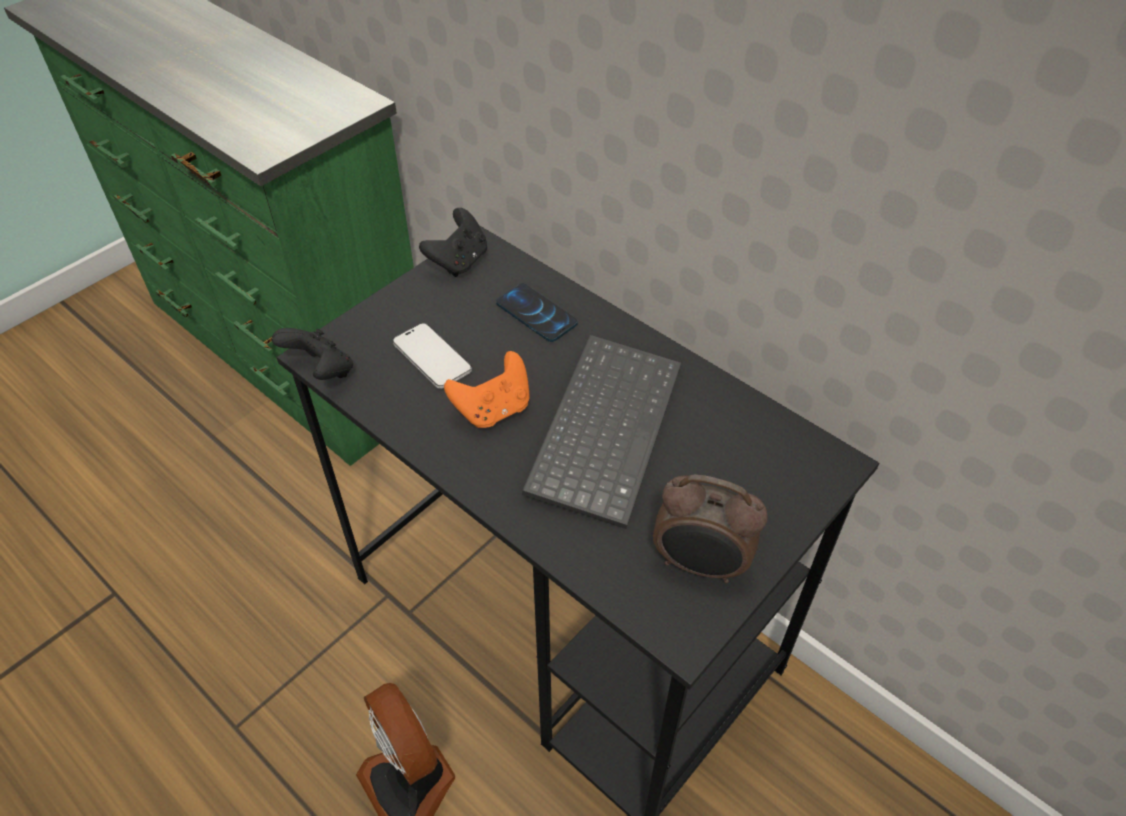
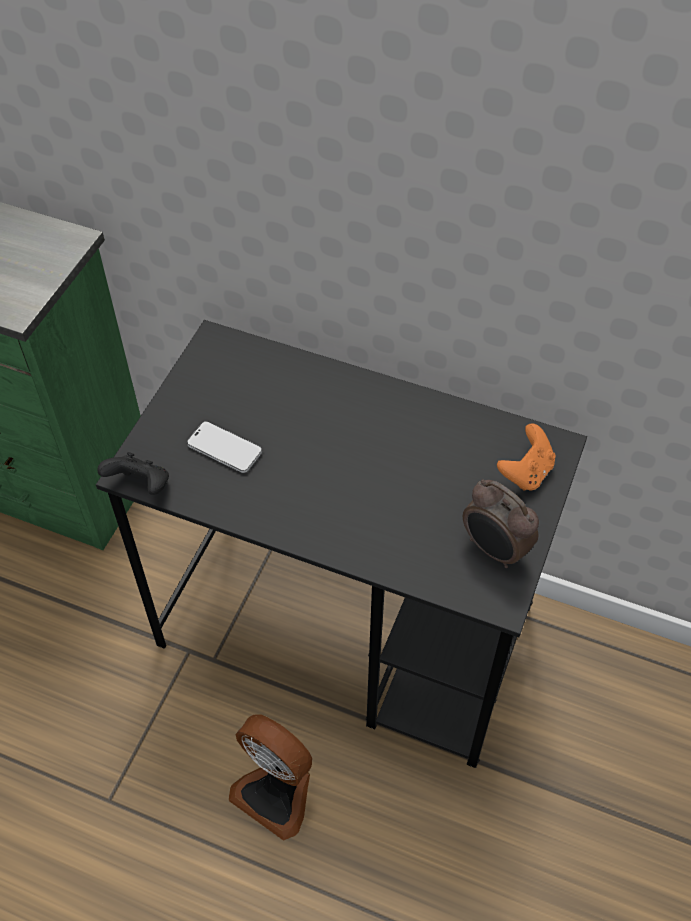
camera: 20 degrees left, 5 degrees up
(459, 261) = (204, 358): black game controller -> none
(493, 409) = (294, 477): orange game controller -> orange game controller (526, 472)
(536, 314) = (289, 387): phone -> none
(602, 426) = (382, 466): keyboard -> none
(700, 565) = (494, 550): alarm clock -> alarm clock turned 45 degrees clockwise

